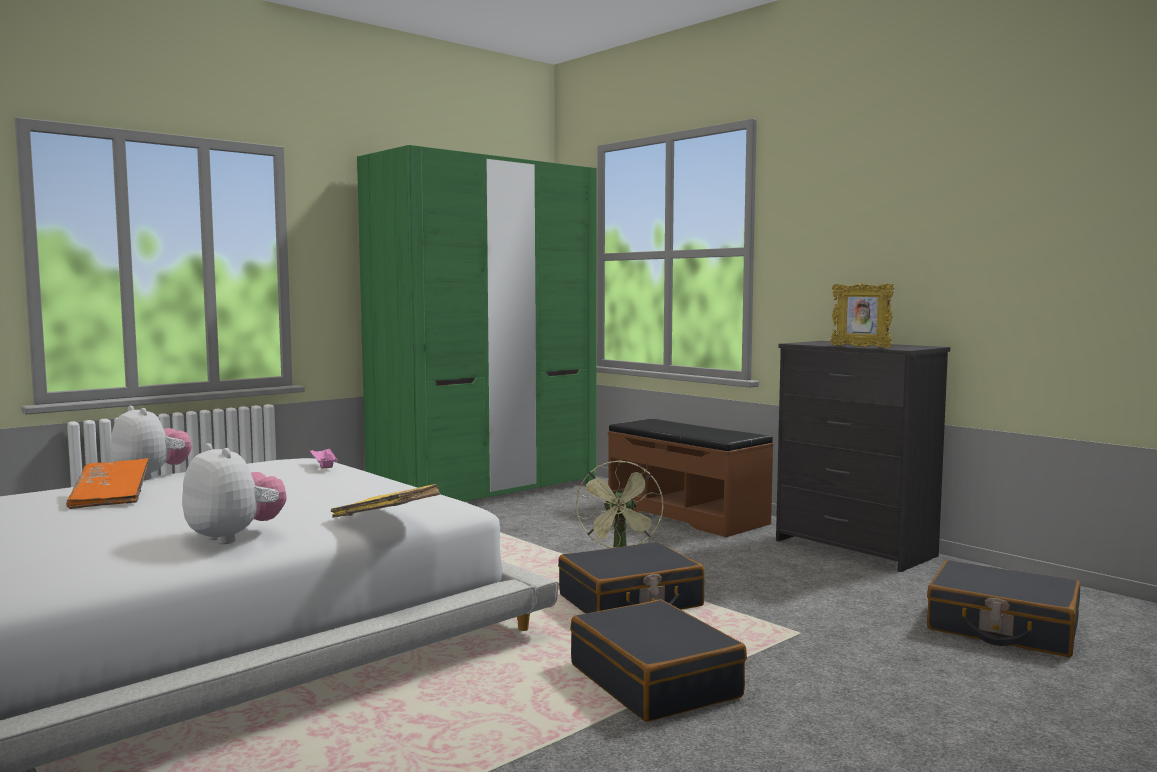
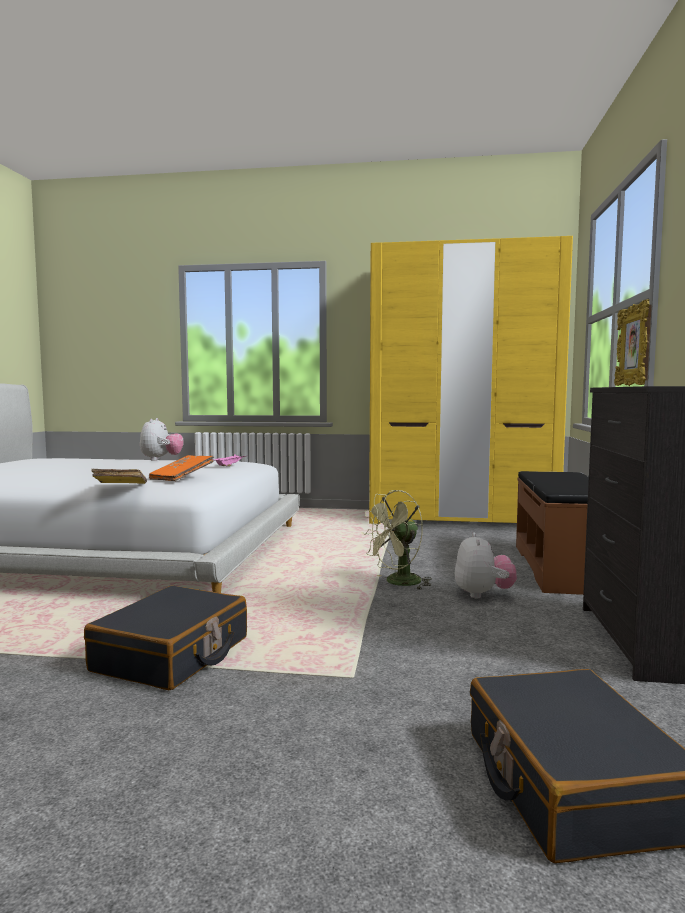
camera: 50 degrees right, 0 degrees up
(111, 498) = (102, 463): orange book -> orange book (182, 478)
(234, 537) = (48, 483): plush toy -> plush toy (483, 594)
(486, 491) = (460, 519): green wardrobe -> yellow wardrobe
(630, 602) = (321, 606): black suitcase -> none

